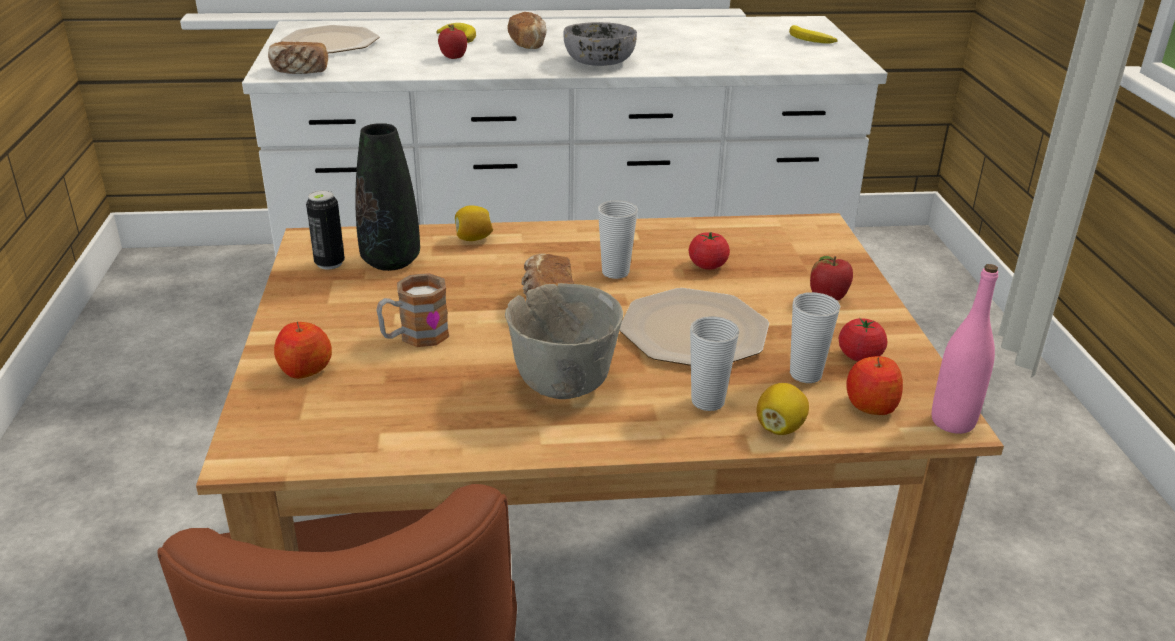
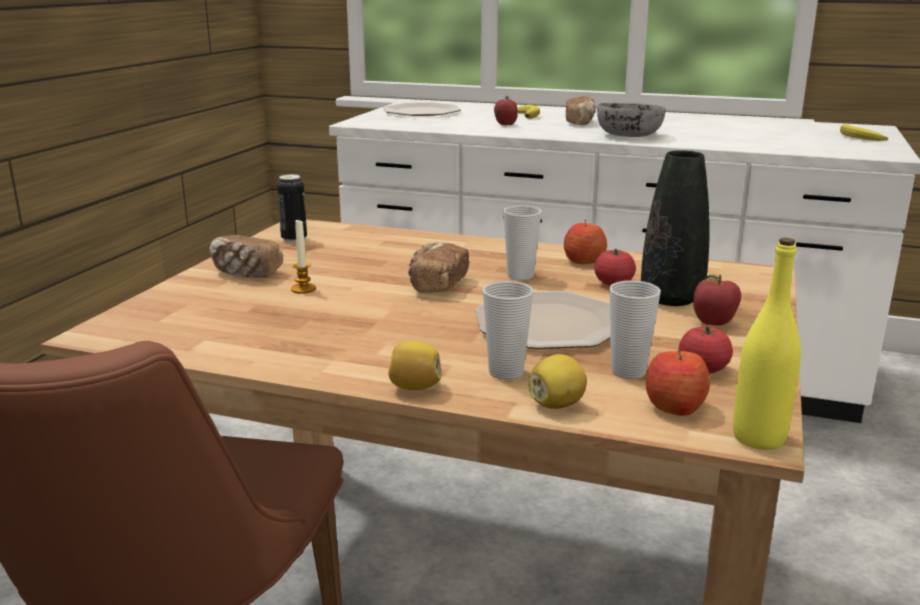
camera: 25 degrees right, 10 degrees down
(300, 71) = (377, 123): bread -> bread (246, 273)
(305, 369) = (199, 294): apple -> apple (583, 261)
(391, 261) = (341, 244): black vase -> black vase (671, 298)
(414, 337) = (303, 289): mug -> candle
(473, 239) = (422, 240): lemon -> lemon (415, 387)
(562, 382) = (388, 336): grey bowl -> none
(952, 422) = (758, 438): pink bottle -> yellow bottle

